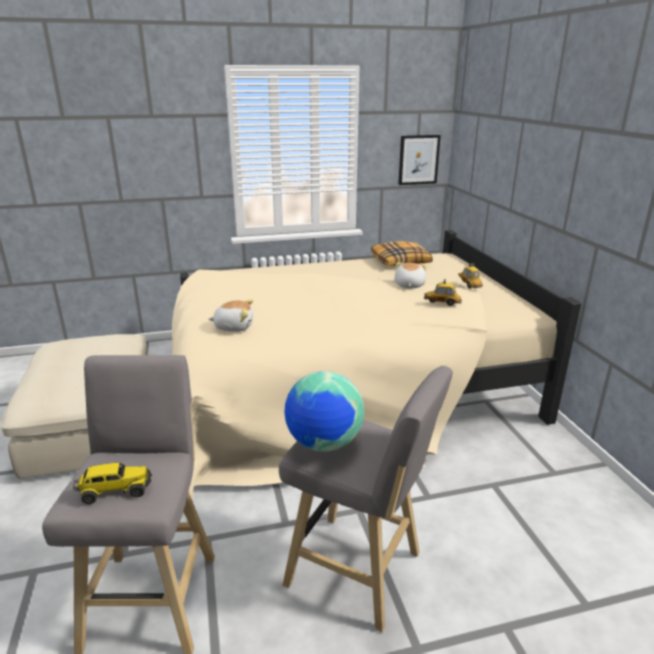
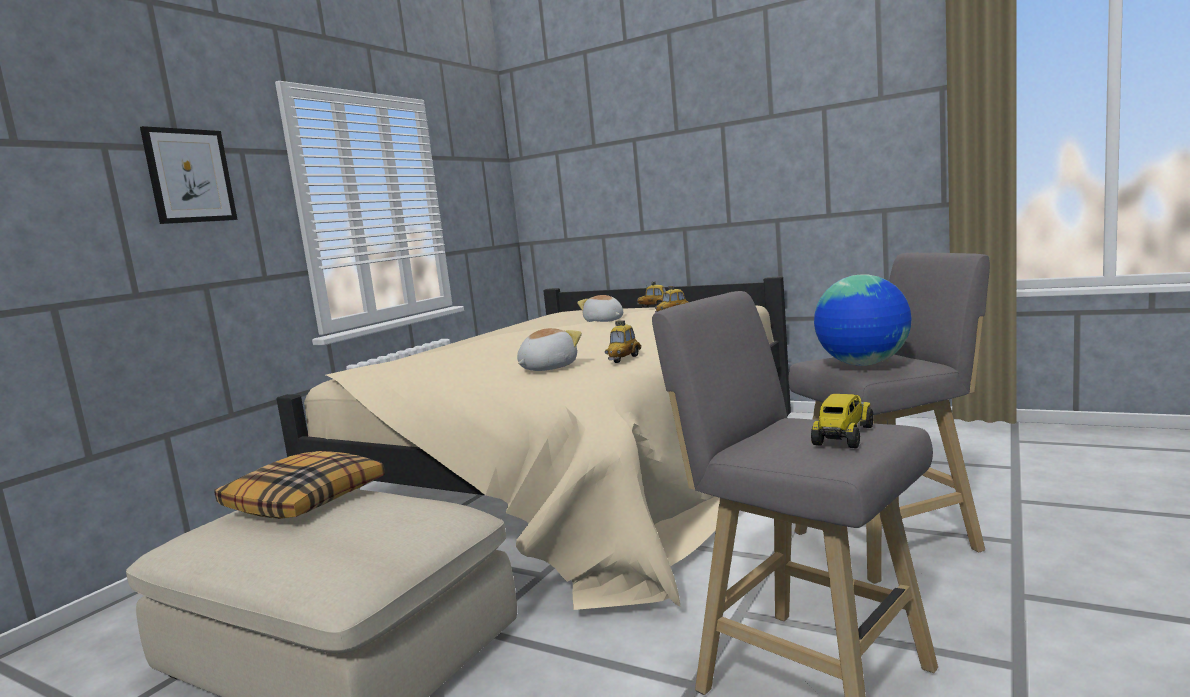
camera: 45 degrees left, 15 degrees down
(270, 342) = (623, 359): none -> toy car
(400, 261) = (543, 320): pillow -> pillow (305, 500)
(418, 160) = (492, 214): picture -> picture (190, 176)

